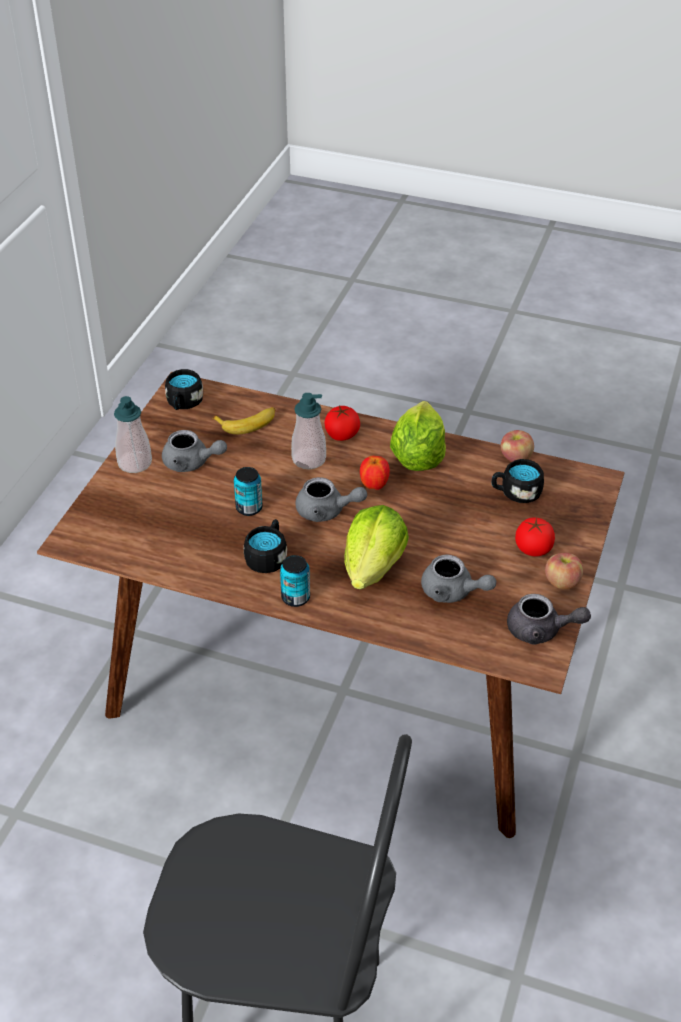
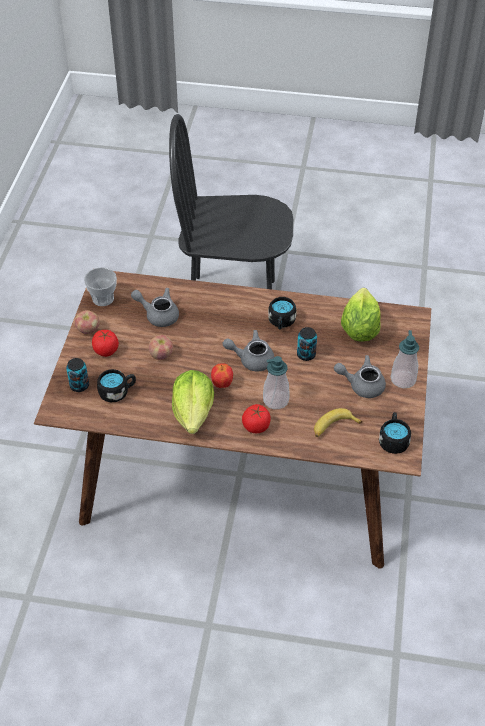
camera: 170 degrees right, 5 degrees up
(295, 598) = (256, 299): can -> can (79, 386)
(374, 567) = (211, 324): lettuce -> lettuce (359, 329)
(515, 458) = (117, 423): apple -> apple (161, 355)
(541, 631) = (103, 298): grey teapot -> cup

